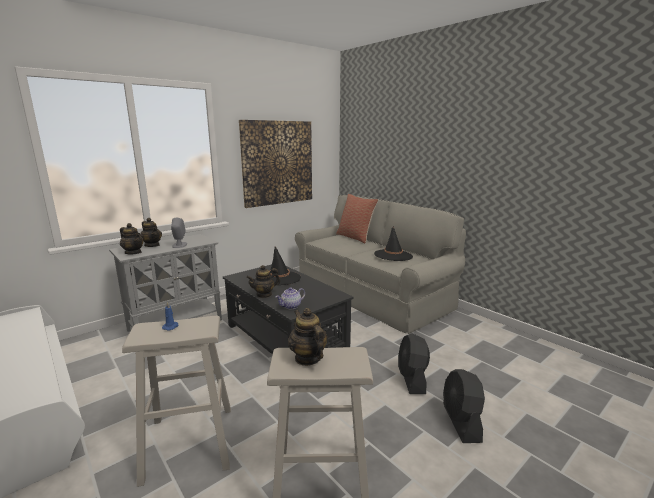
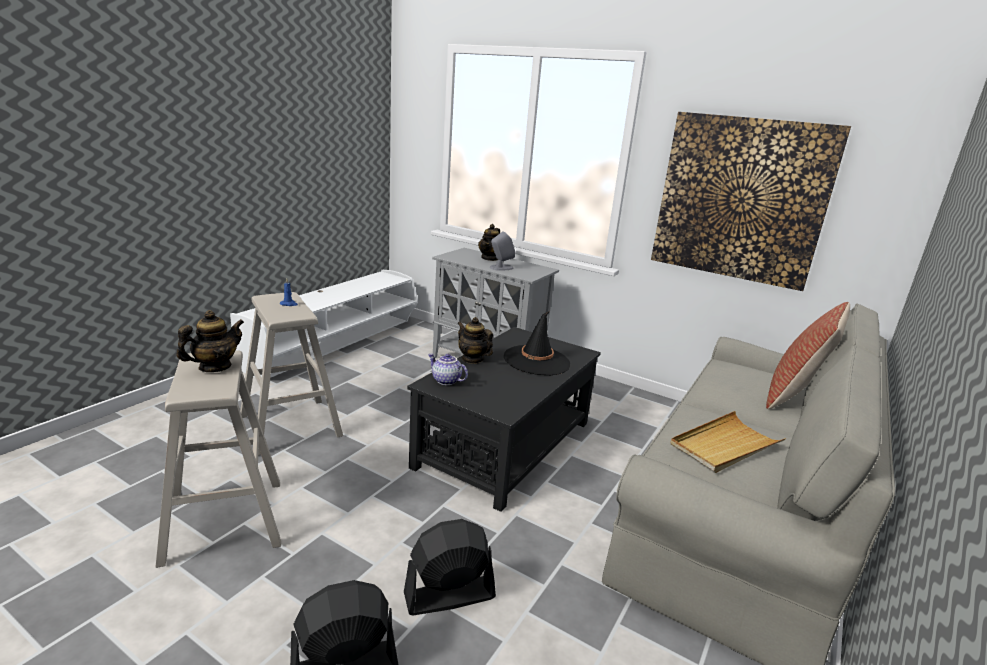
camera: 70 degrees right, 5 degrees up
(133, 252) = (459, 256): teapot -> none
(393, 255) = (725, 445): black hat -> beige tray

